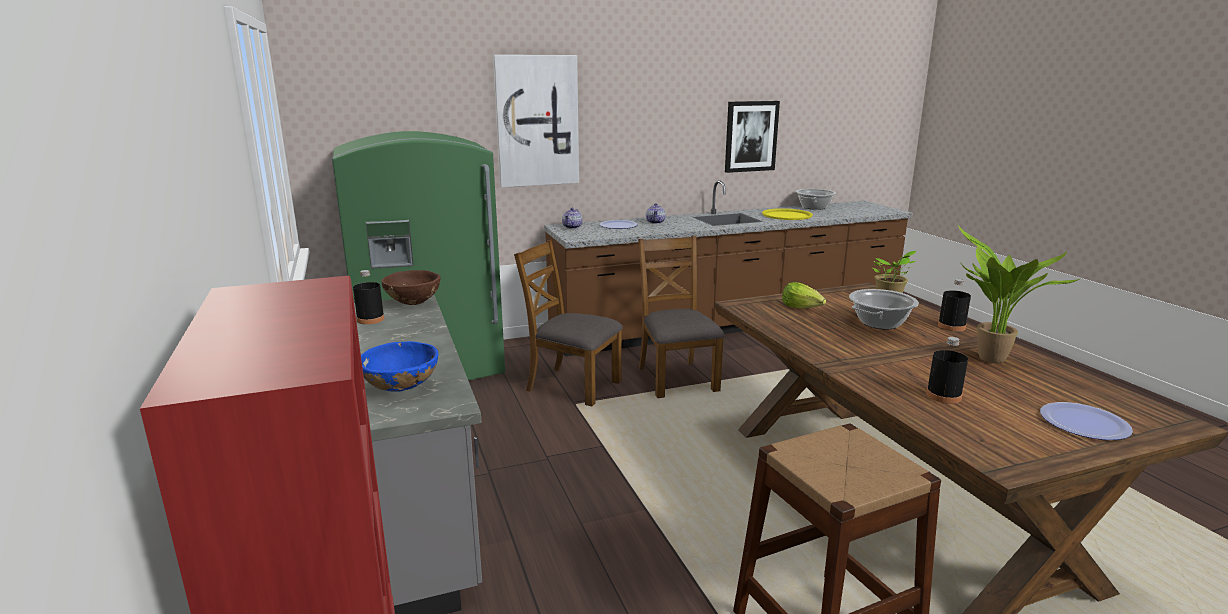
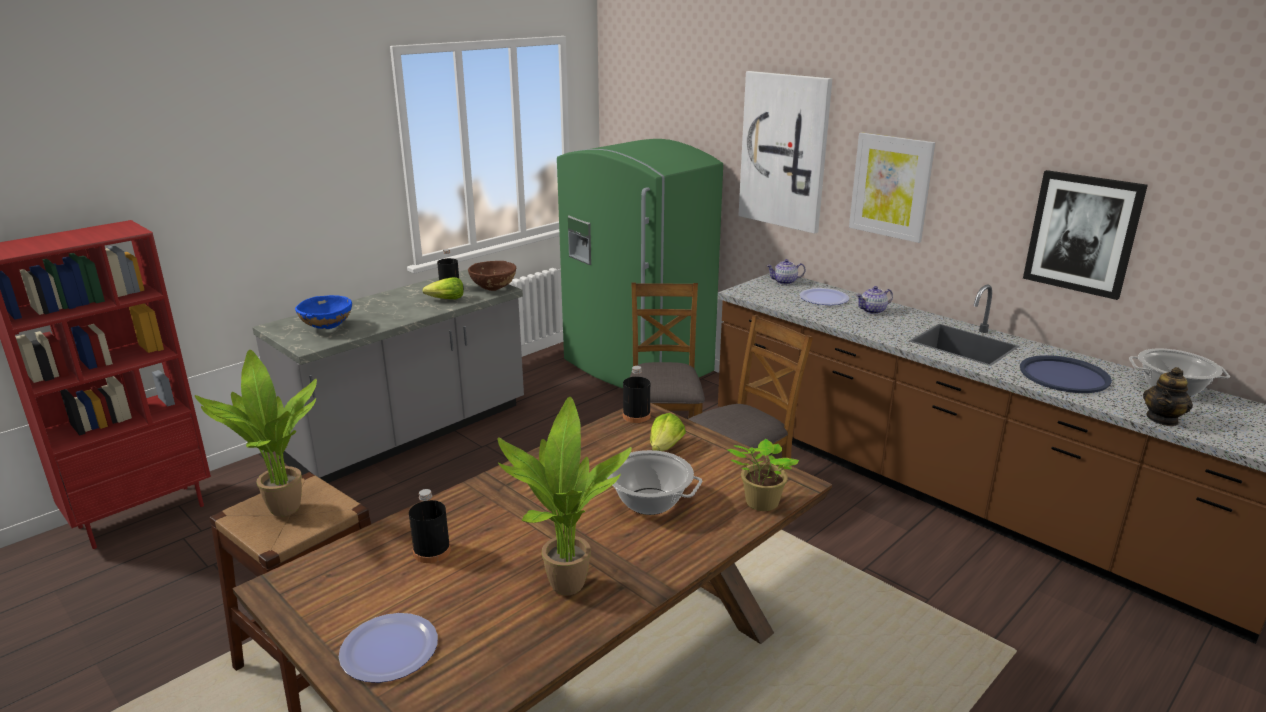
camera: 65 degrees right, 5 degrees up
(408, 324) = (446, 299): none -> lettuce
(632, 132) = (891, 186): none -> picture
(786, 215) = (1063, 375): yellow tray -> blue tray
(840, 468) = (280, 511): none -> potted plant
(846, 215) = (1162, 419): none -> teapot
(951, 326) = (680, 555): black bottle -> black bottle (636, 416)

